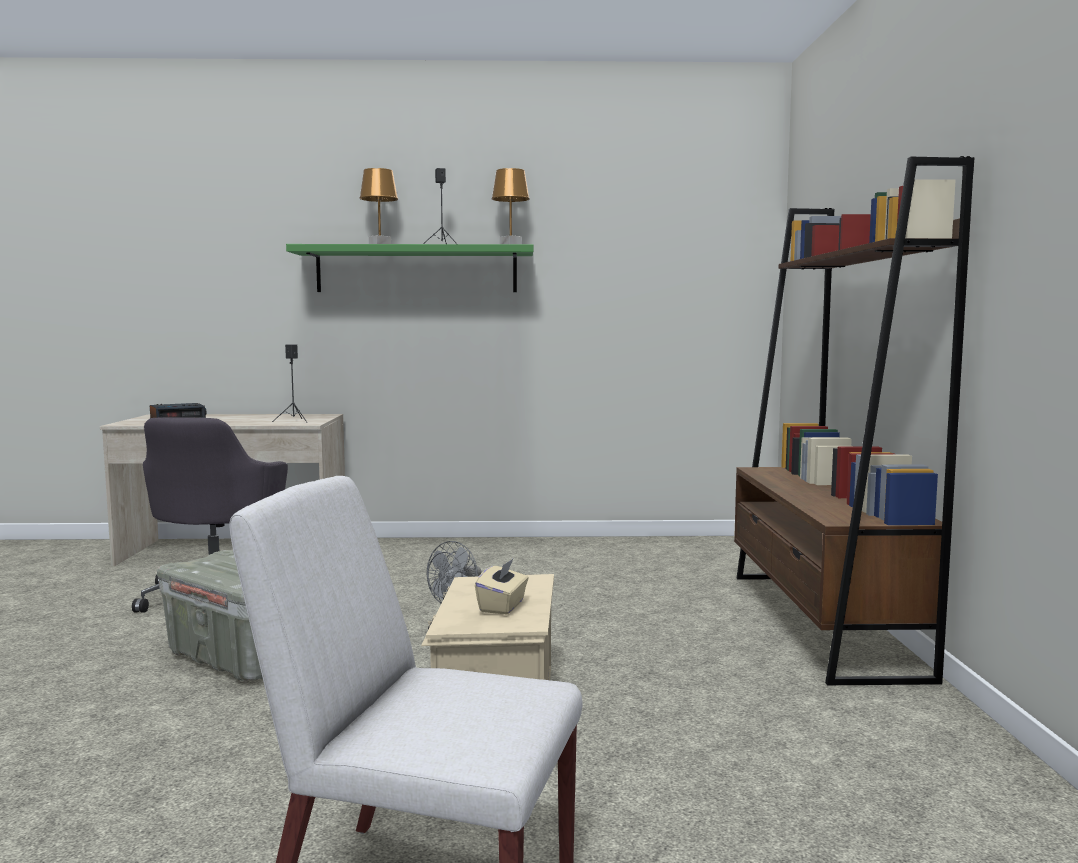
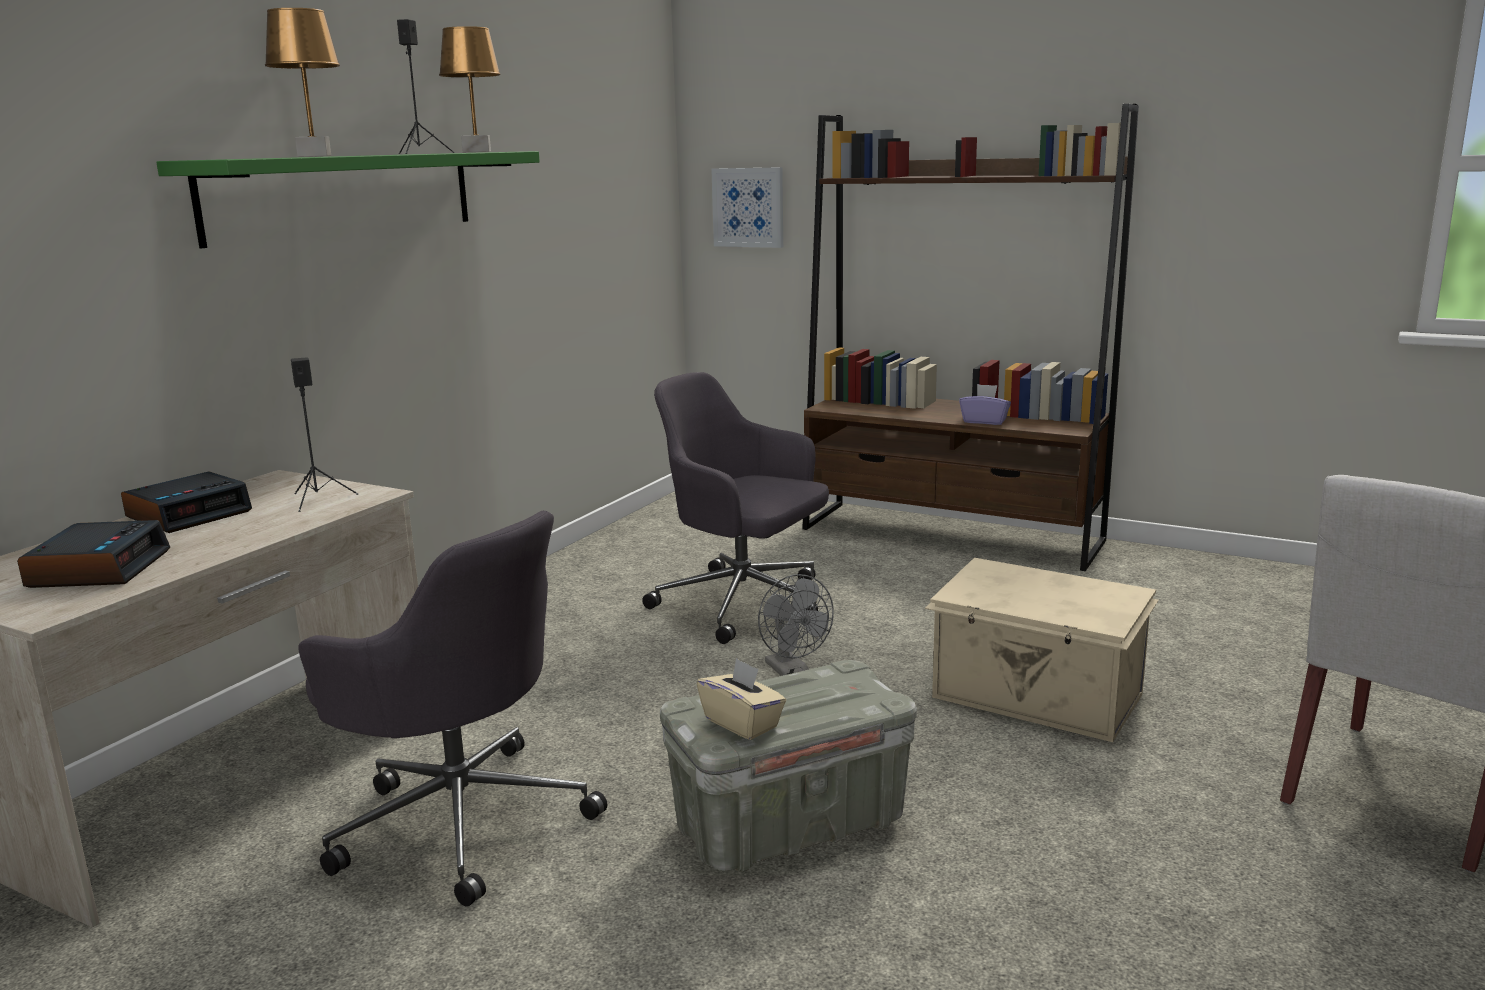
camera: 60 degrees left, 10 degrees up
(259, 416) = (190, 514): none -> alarm clock
(502, 606) = (1069, 593): beige tissue box -> beige tissue box (742, 723)
(560, 590) = (743, 604): none -> grey office chair
(802, 296) = (748, 207): none -> picture
(807, 499) = (984, 421): none -> purple tissue box

